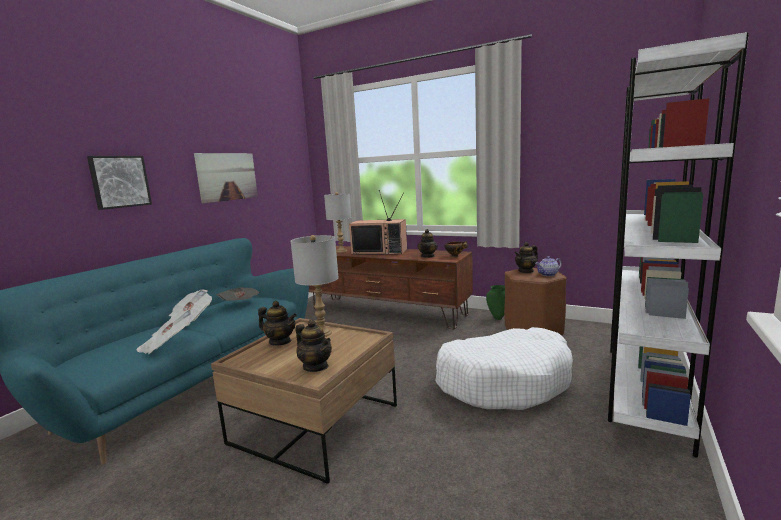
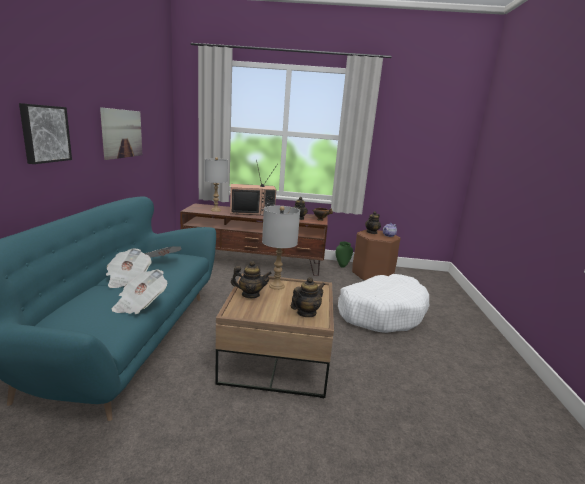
camera: 25 degrees left, 5 degrees up
(316, 366) = (306, 313): teapot -> teapot turned 60 degrees counterclockwise
(644, 387) = (459, 309): white bookcase -> none

